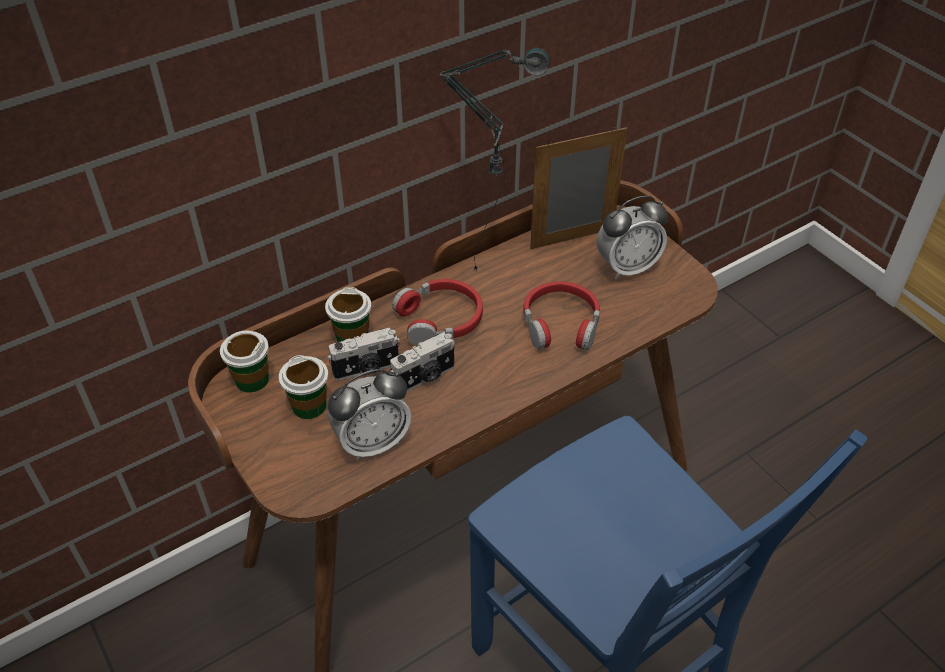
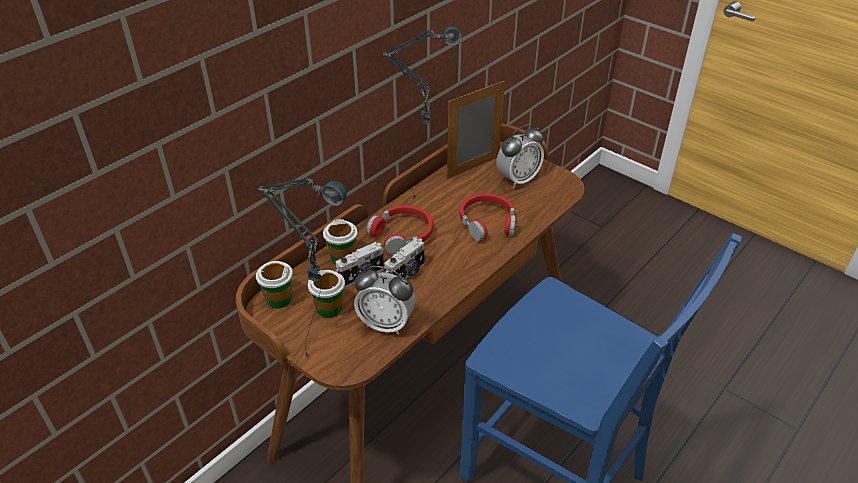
camera: 15 degrees left, 5 degrees down
(279, 465) = (322, 352): none -> table lamp
(372, 443) = (386, 324): alarm clock -> alarm clock turned 60 degrees clockwise

